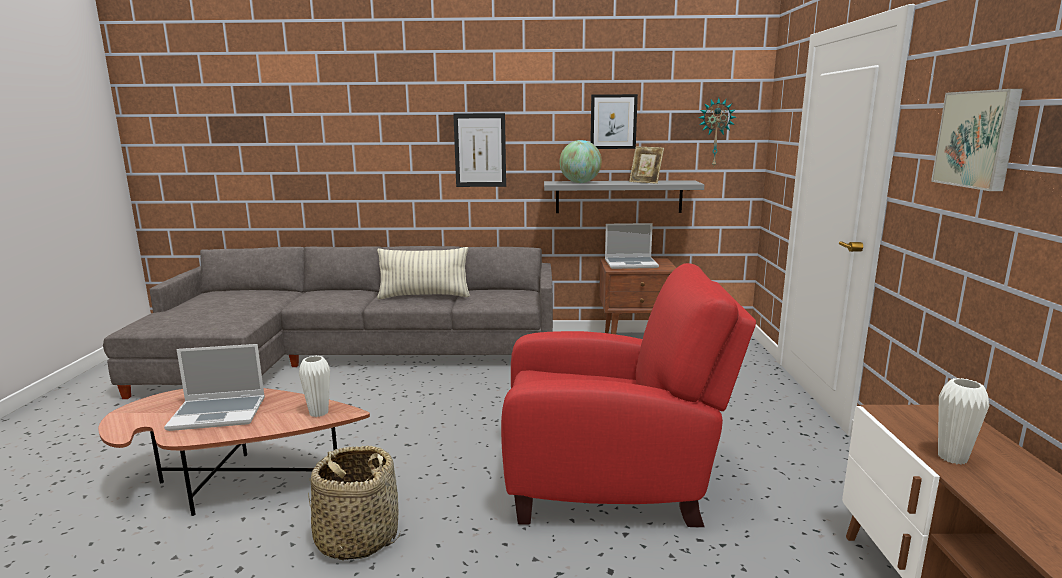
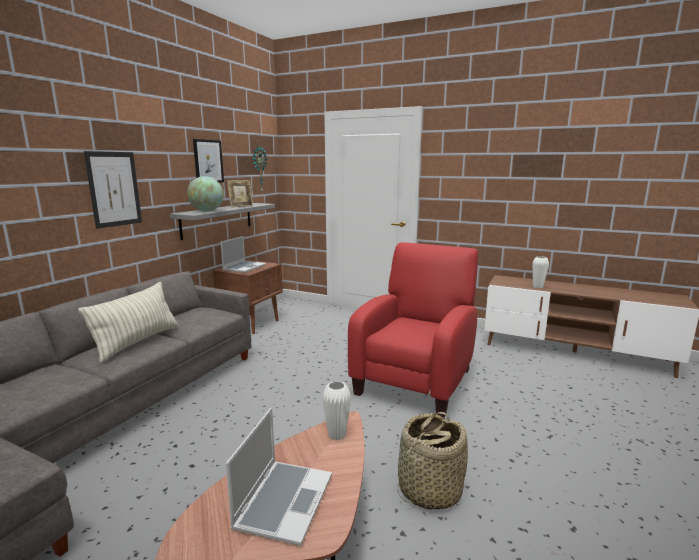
camera: 65 degrees left, 0 degrees up
(978, 139) = (481, 168): picture -> none

